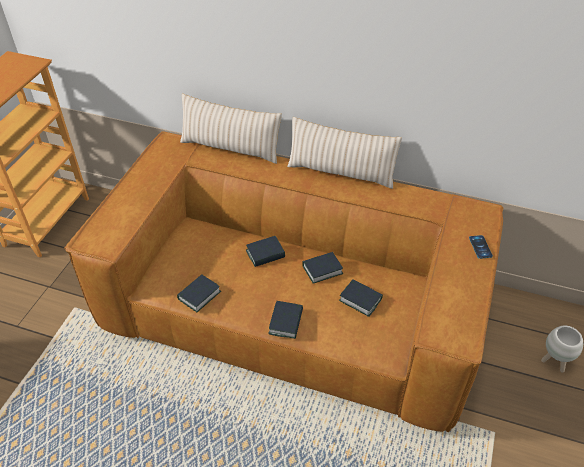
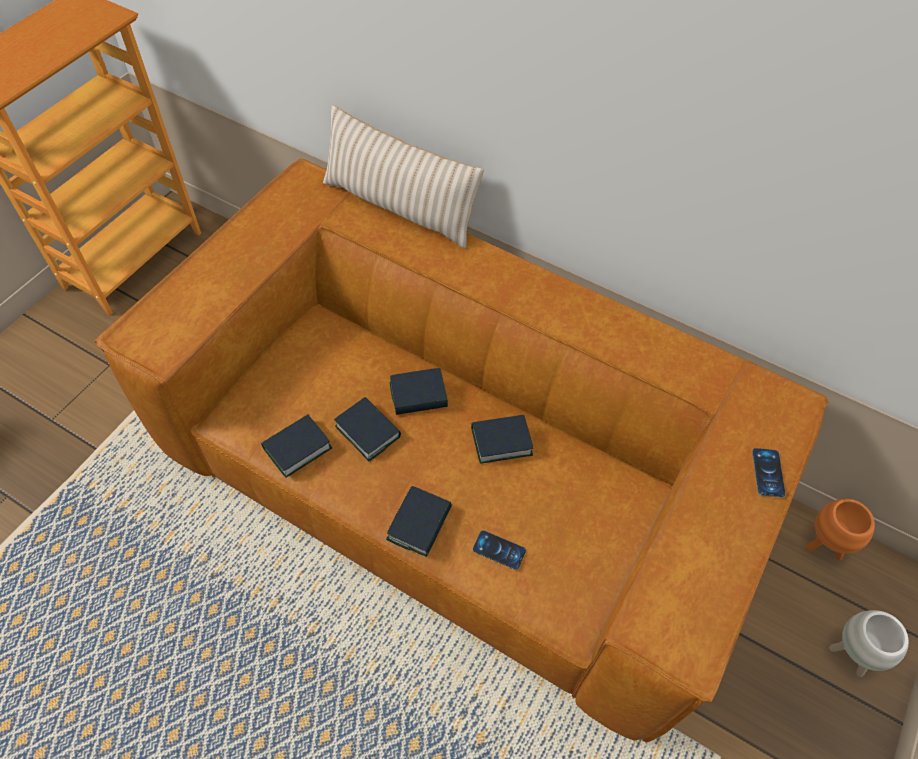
camera: 10 degrees right, 10 degrees up
(337, 327) = (499, 550): none -> phone
(341, 172) = (566, 283): beige pillow -> none
(360, 300) = (548, 508): book -> book (368, 431)
(523, 306) = (823, 545): none -> orange planter

